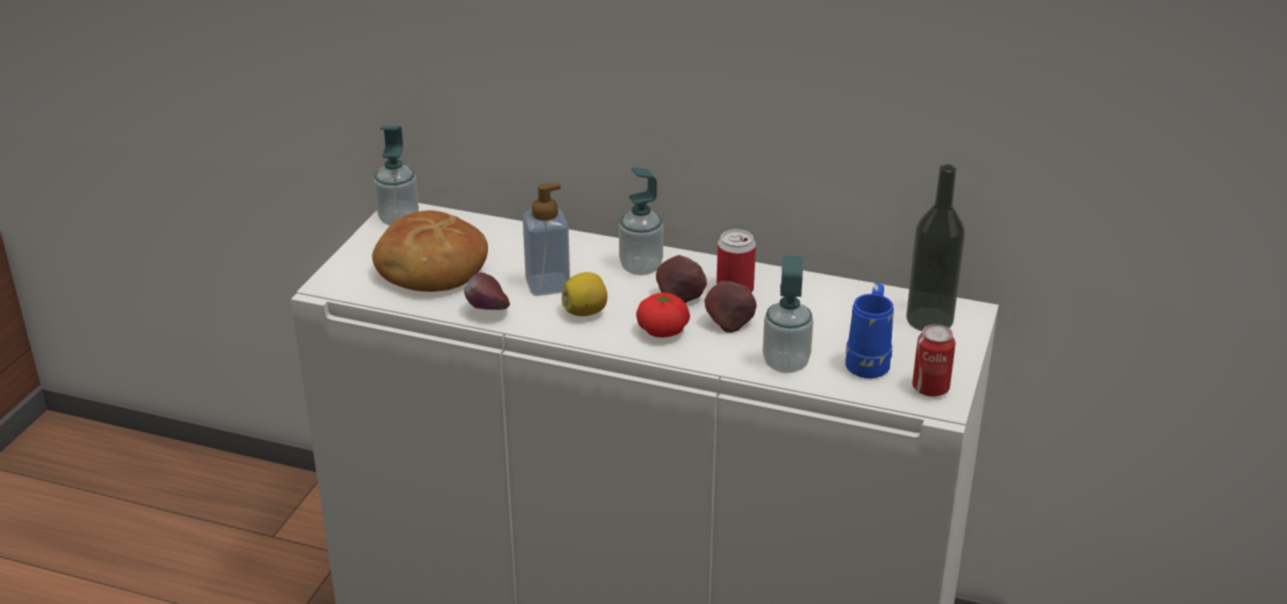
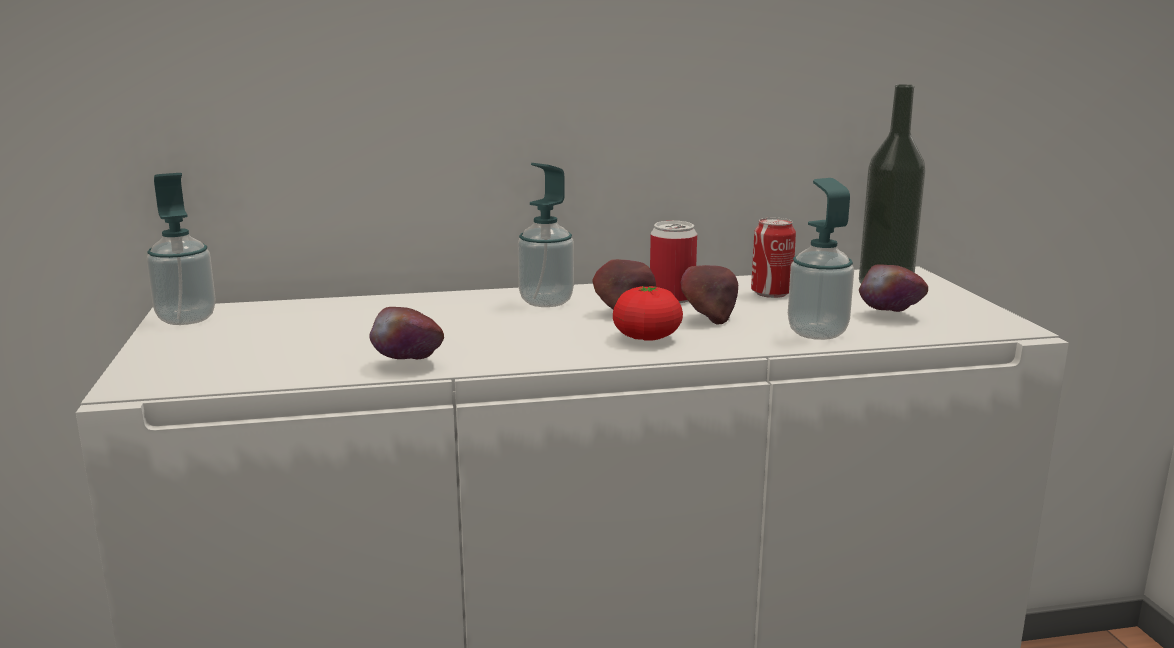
camera: 30 degrees left, 15 degrees down
(430, 269) = (279, 346): bread -> none
(547, 285) = (455, 331): soap dispenser -> none
(585, 312) = (533, 341): lemon -> none
(869, 361) = (889, 315): blue mug -> apple
(930, 388) = (980, 320): can -> can (771, 293)

